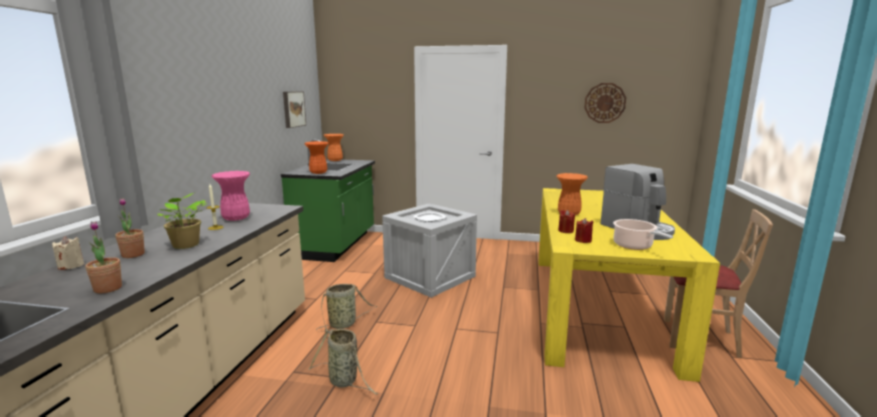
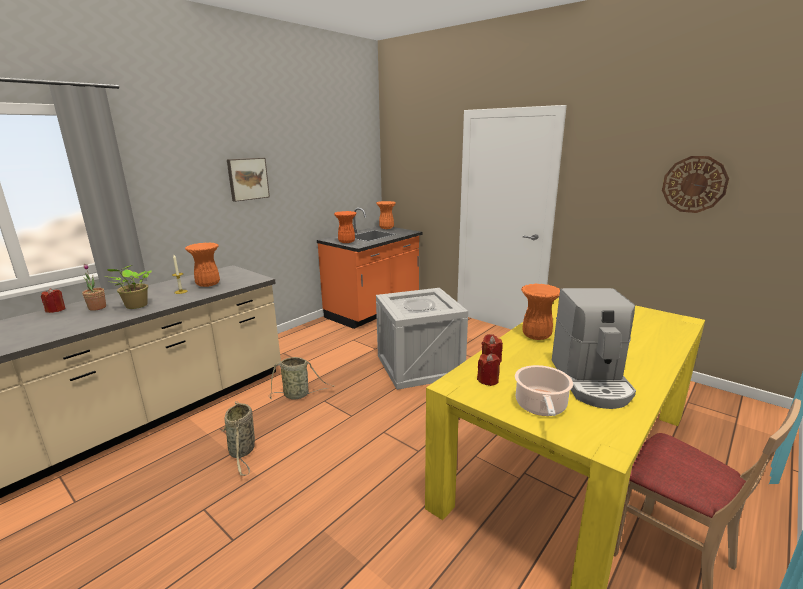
camera: 30 degrees right, 5 degrees up
(71, 266) = (56, 310): beige candle -> red candle
(108, 288) = (36, 336): potted plant -> none
(236, 219) = (208, 285): pink vase -> orange vase
(293, 109) = (339, 177): picture -> picture (247, 179)
(336, 245) = (373, 311): green counter -> orange counter

